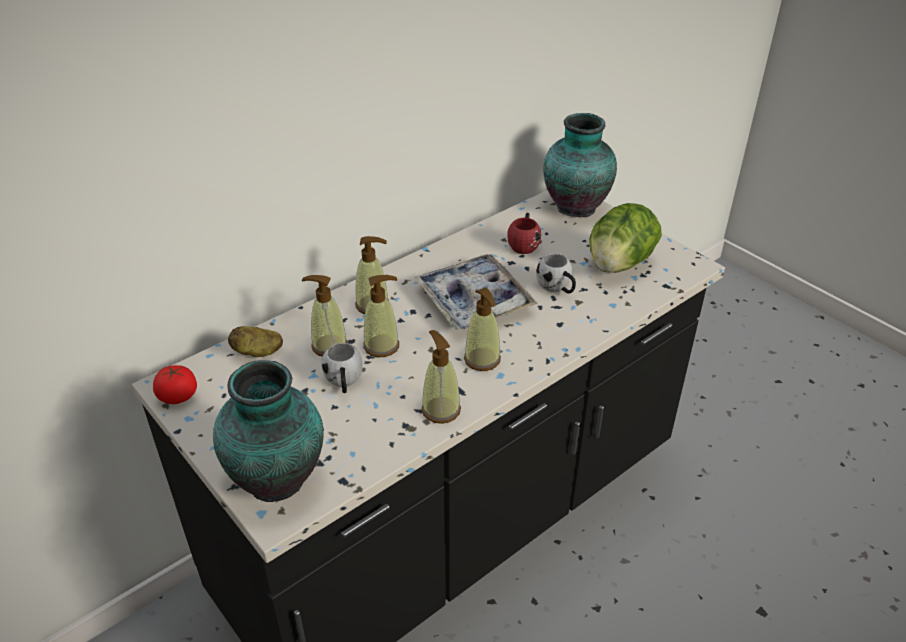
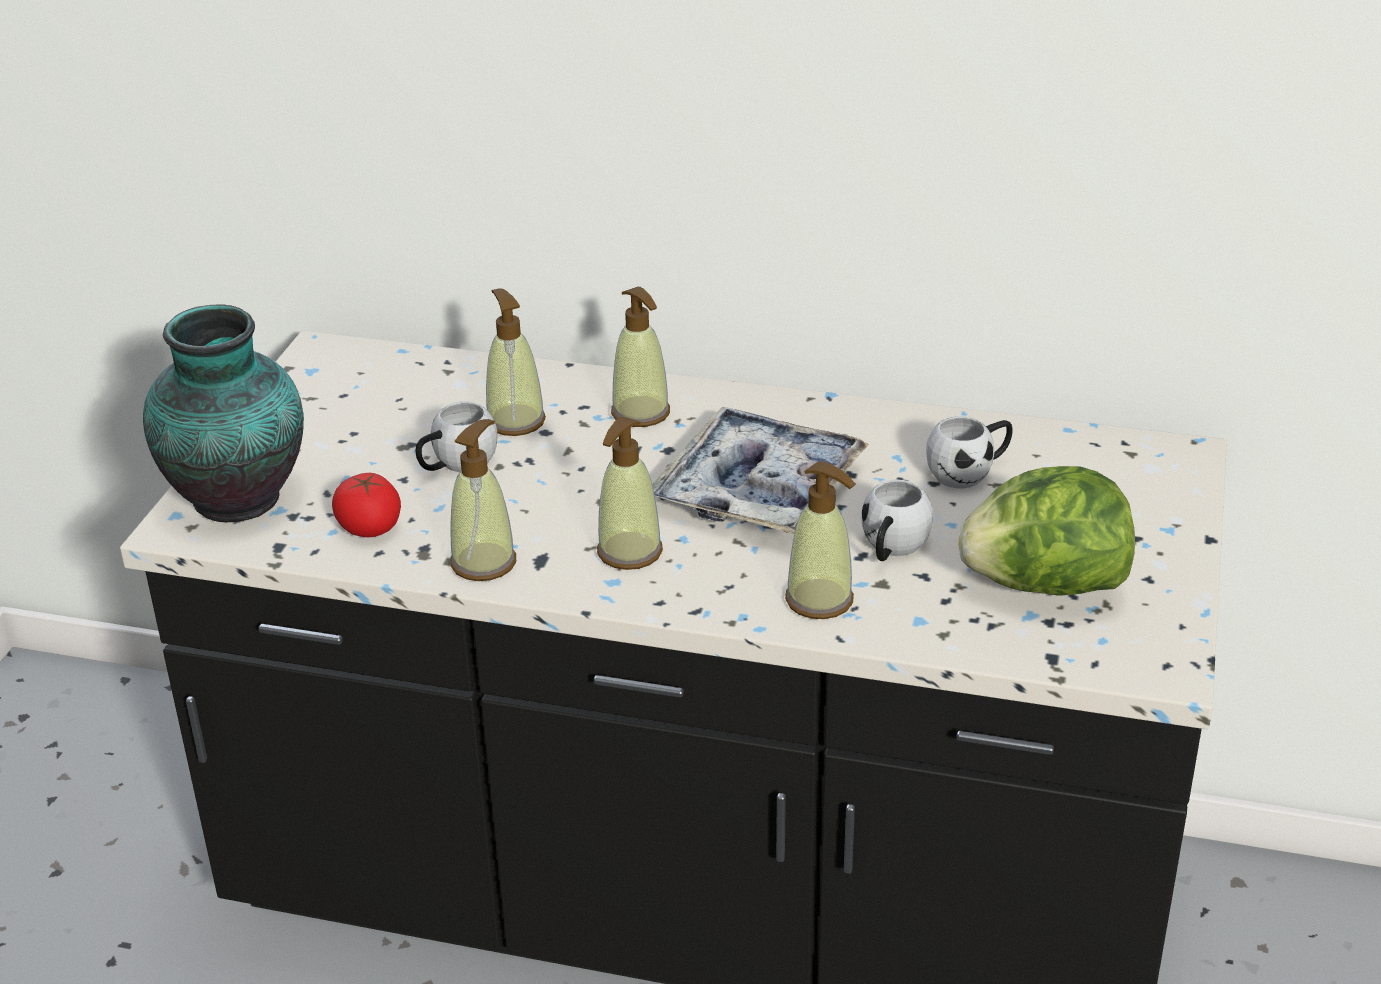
camera: 55 degrees right, 5 degrees down
(178, 396) = (310, 368): tomato -> tomato (370, 527)
(257, 352) = (444, 378): potato -> none
(382, 346) = (562, 459): soap dispenser -> soap dispenser (820, 600)
(524, 243) = (969, 472): red mug -> white mug
(575, 206) = (1155, 477): vase -> none

